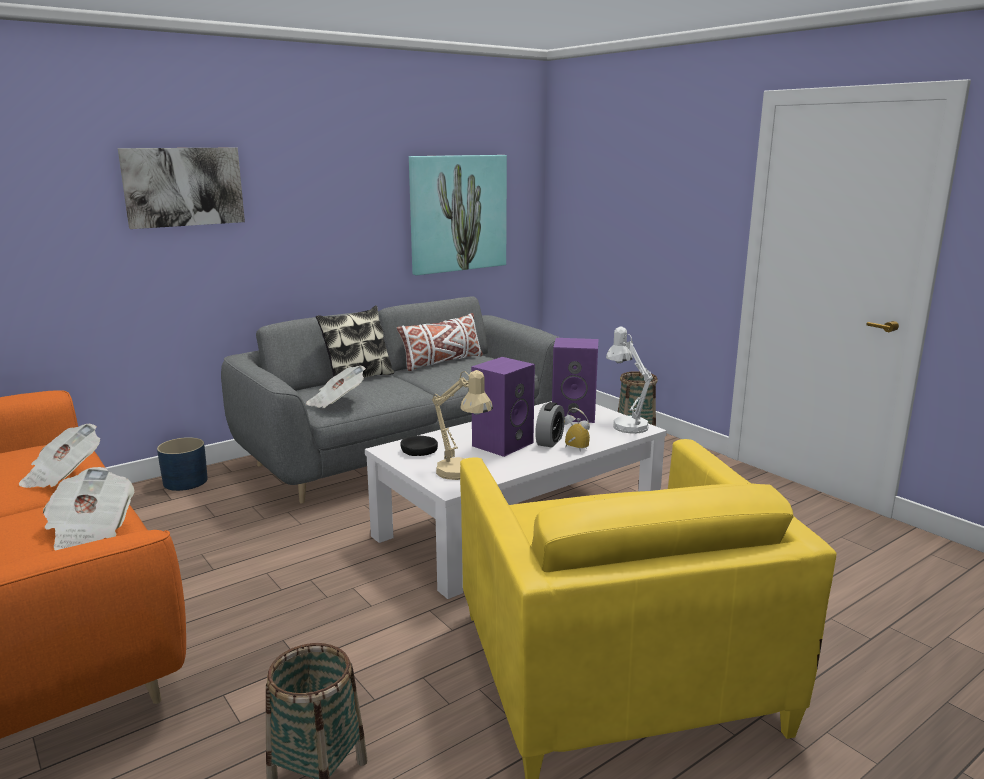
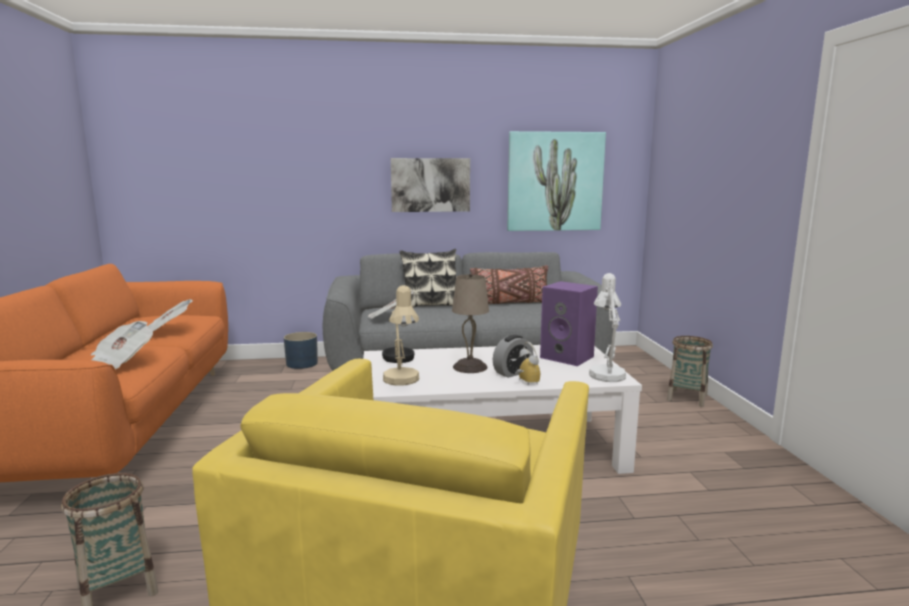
camera: 30 degrees right, 5 degrees down
(183, 187) = (323, 150): picture -> picture (430, 185)
(441, 362) = (510, 303): white pillow -> brown pillow
(502, 443) = (470, 367): purple speaker -> beige table lamp

